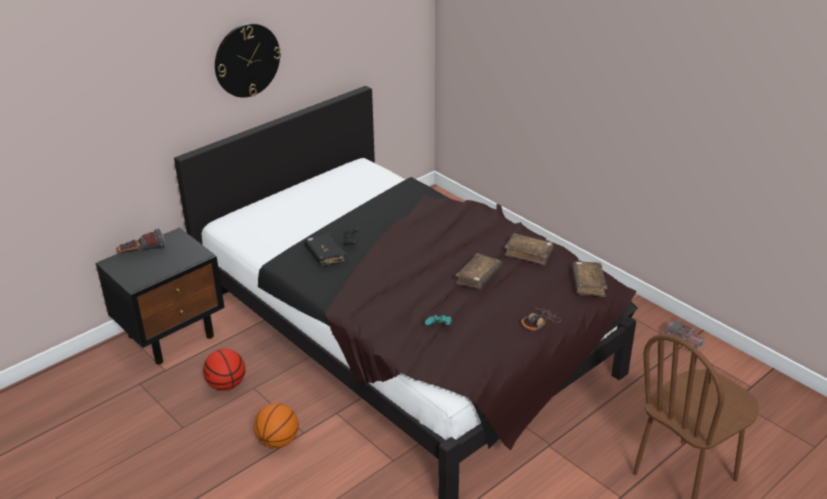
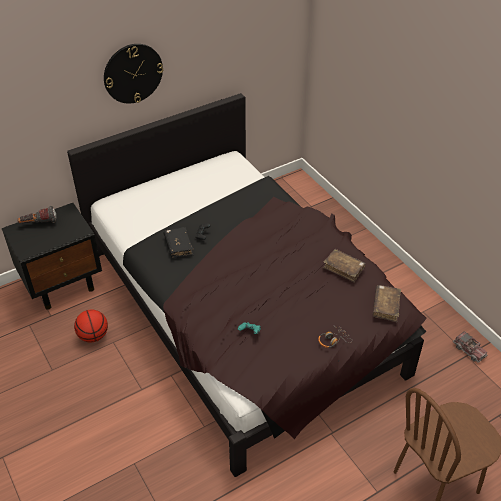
camera: 10 degrees right, 10 degrees up
(278, 441) = (120, 394): basketball -> none
(478, 277) = (295, 286): brown book -> none

